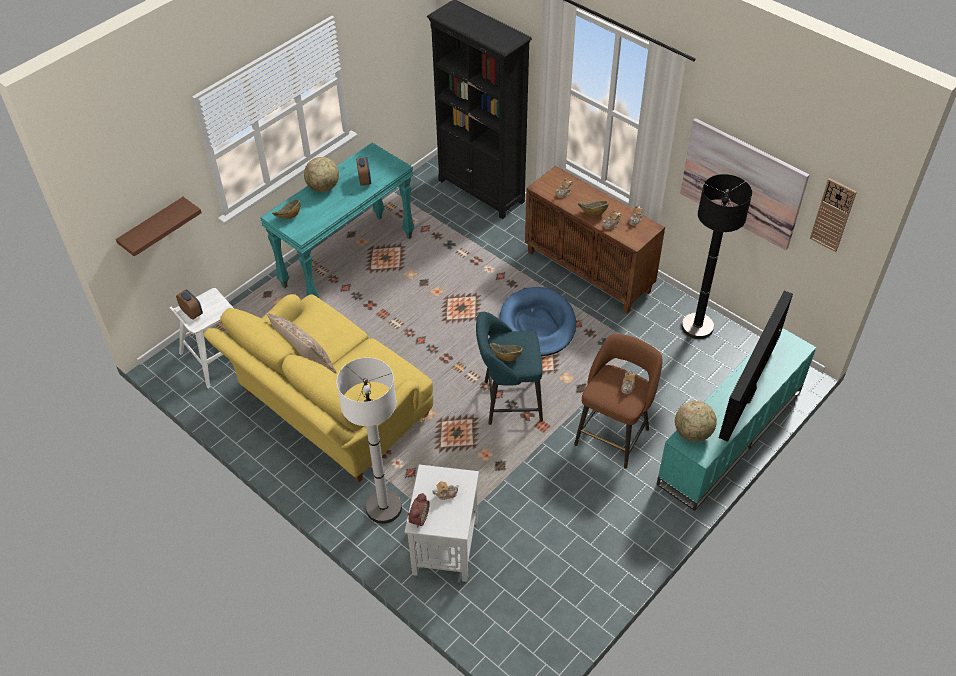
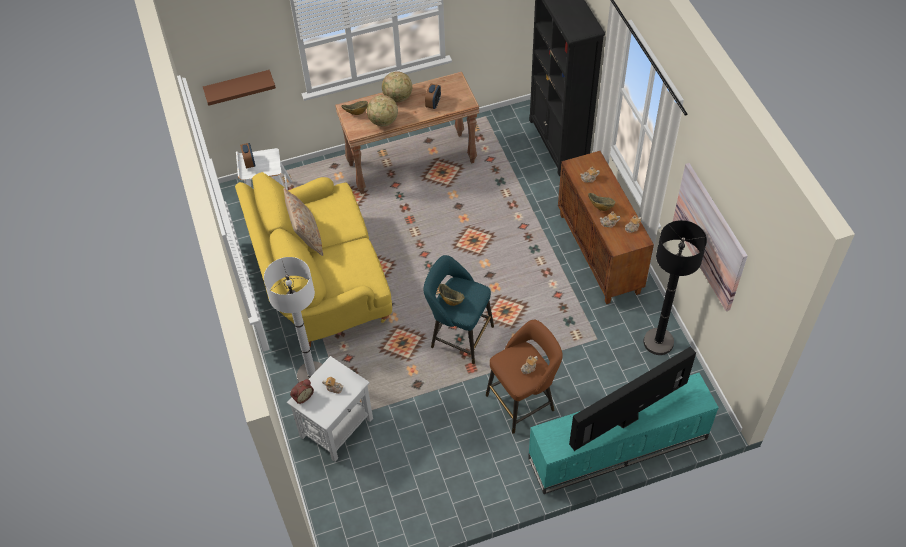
camera: 30 degrees right, 5 degrees up
(348, 261) = (411, 163): turquoise console table -> brown console table
(537, 325) = (525, 281): blue dog bed -> none
(693, 433) = (557, 430): globe -> globe (383, 121)
(833, 215) = (757, 300): wall clock -> none

